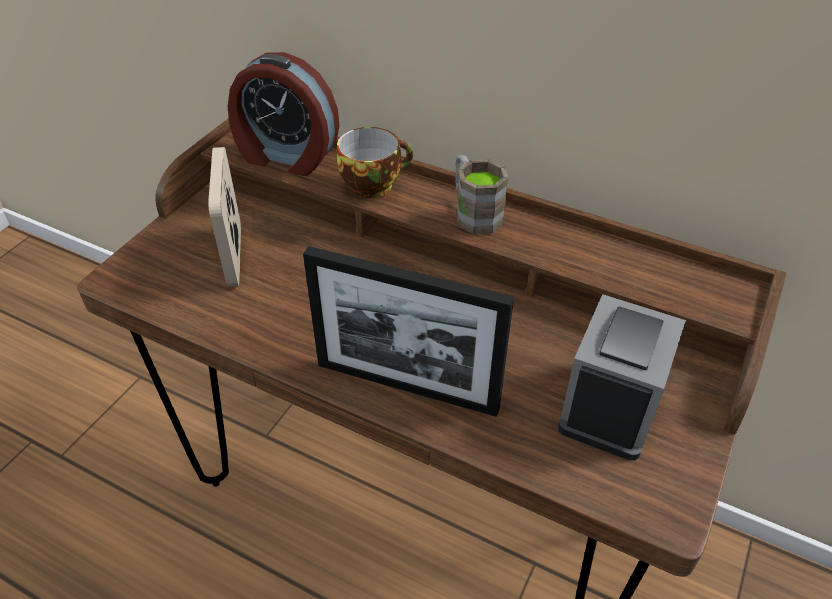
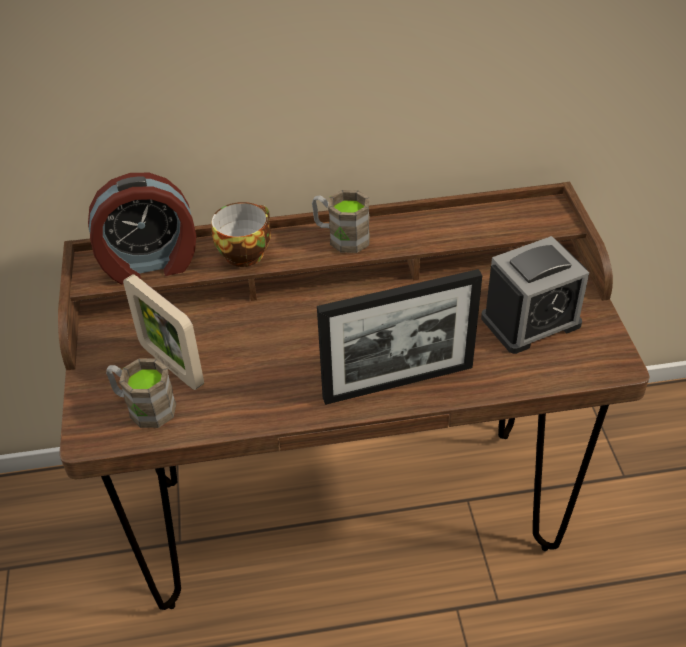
camera: 35 degrees left, 0 degrees up
(177, 278) = (144, 407): none -> brown mug
(611, 405) = (530, 321): alarm clock -> alarm clock turned 75 degrees clockwise

